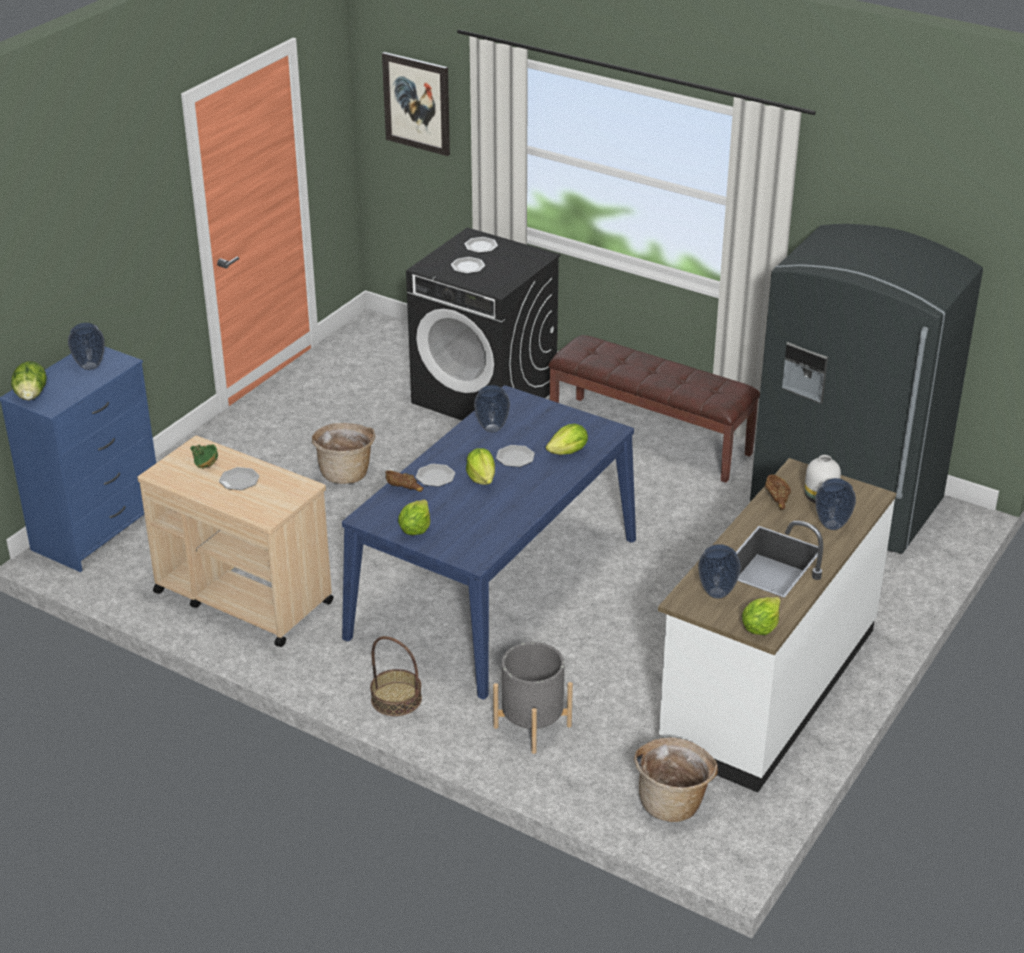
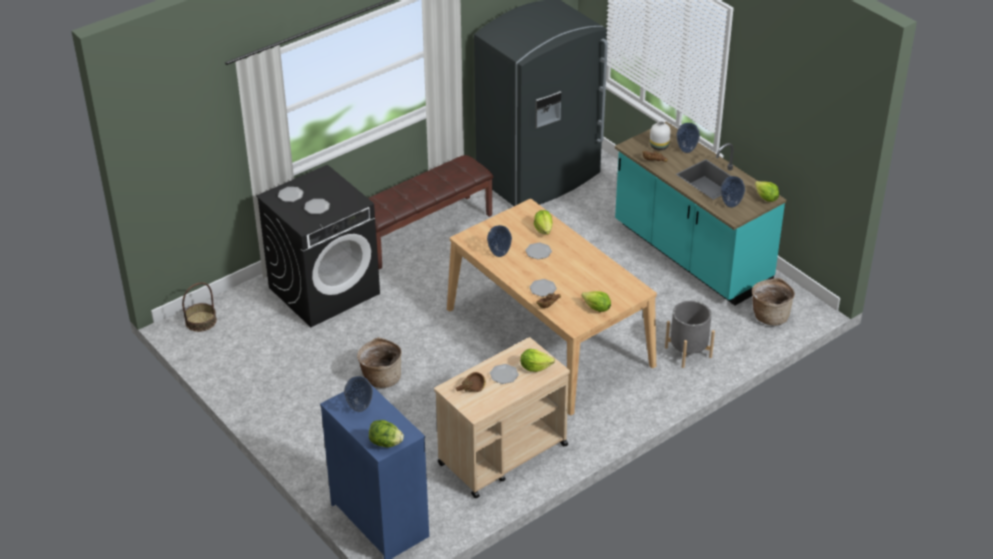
camera: 70 degrees left, 5 degrees up
(202, 461) = (470, 389): green bowl -> brown bowl
(396, 699) = (640, 403): basket -> basket (201, 321)
(417, 103) = (183, 139): picture -> none
(482, 478) = (555, 270): lettuce -> lettuce (535, 367)
(494, 587) = (549, 337): blue dining table -> beige dining table
(767, 687) = (690, 256): white counter -> turquoise counter

